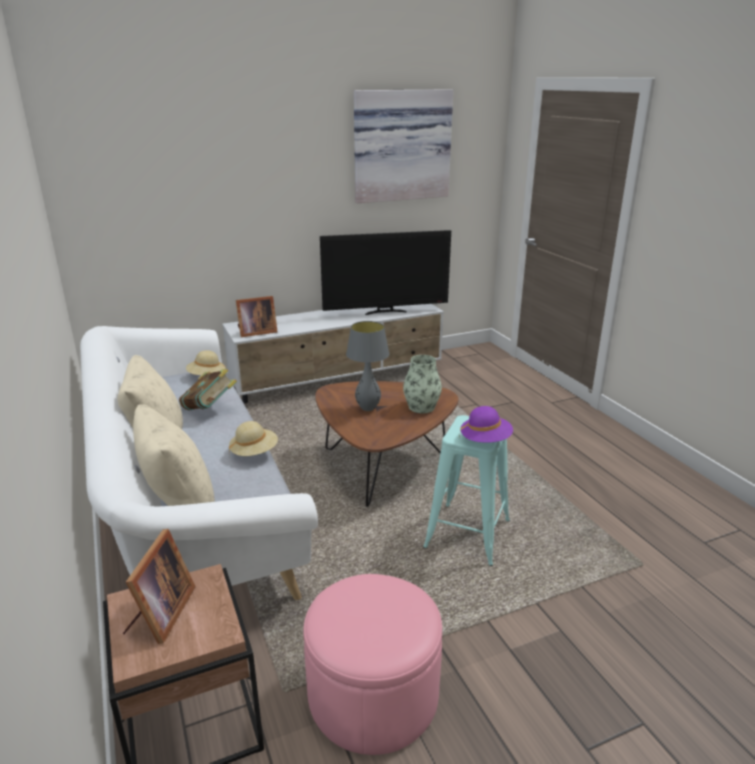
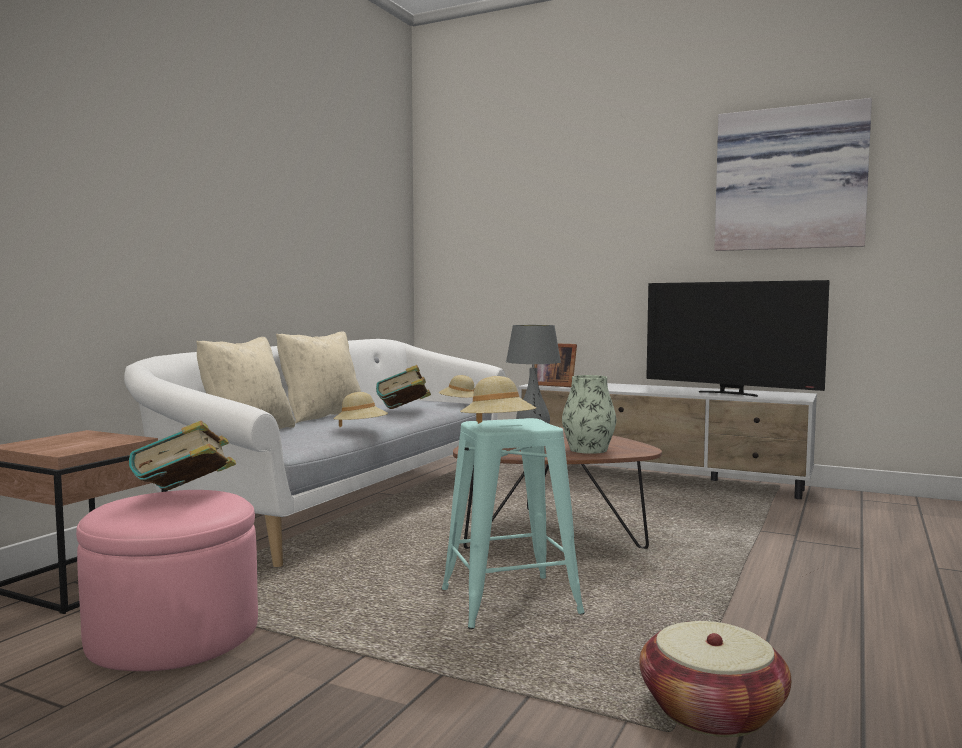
camera: 50 degrees right, 20 degrees down
(160, 615) = (73, 440): picture frame -> none
(359, 600) = (186, 496): none -> book
(485, 440) = (498, 428): purple hat -> beige hat
(633, 544) = (711, 711): none -> basket

